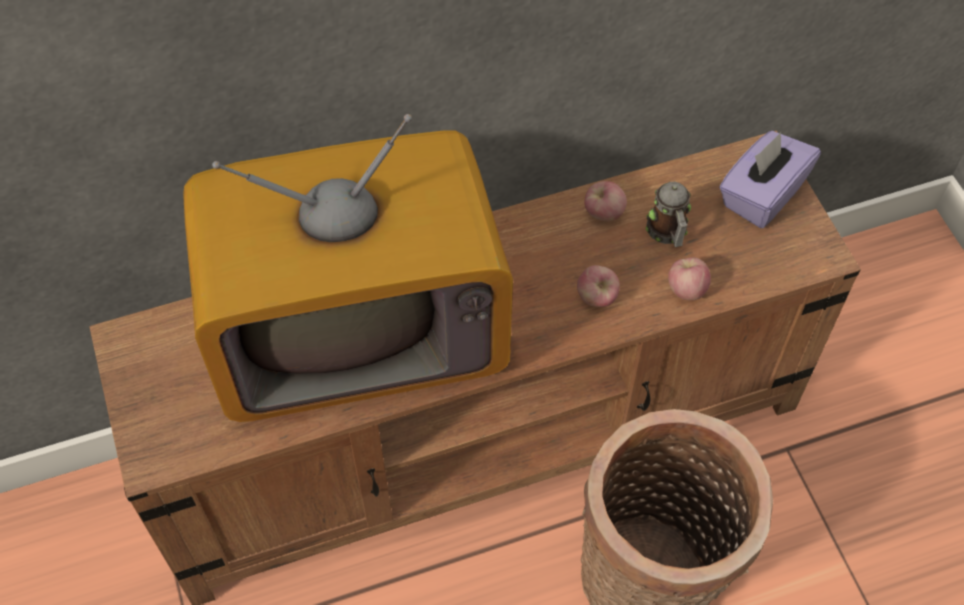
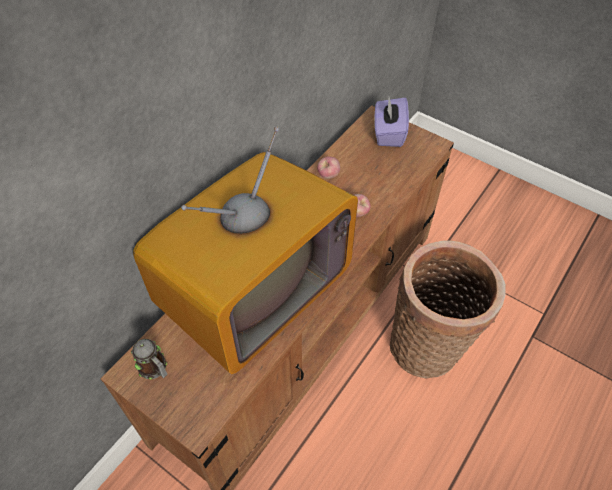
camera: 35 degrees left, 5 degrees down
(668, 232) = (363, 169): mug -> mug (155, 369)
(686, 289) = (392, 188): apple -> none

